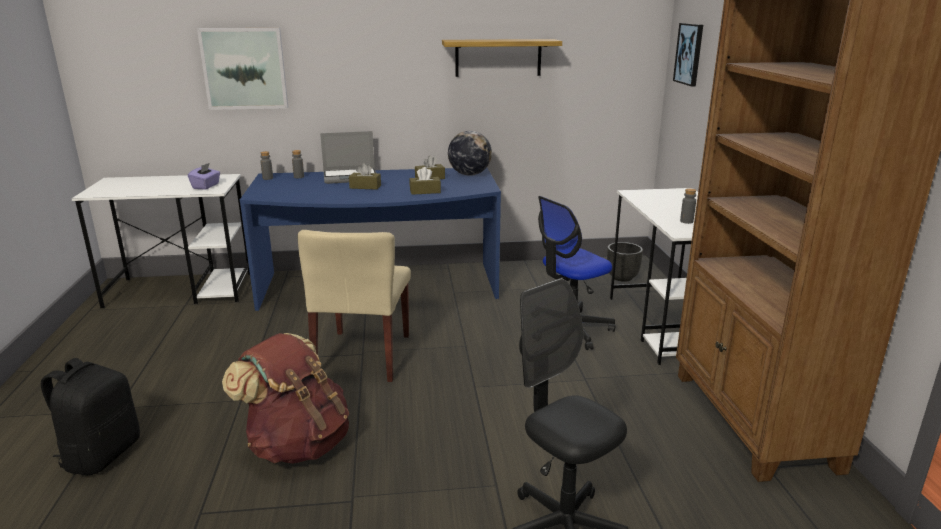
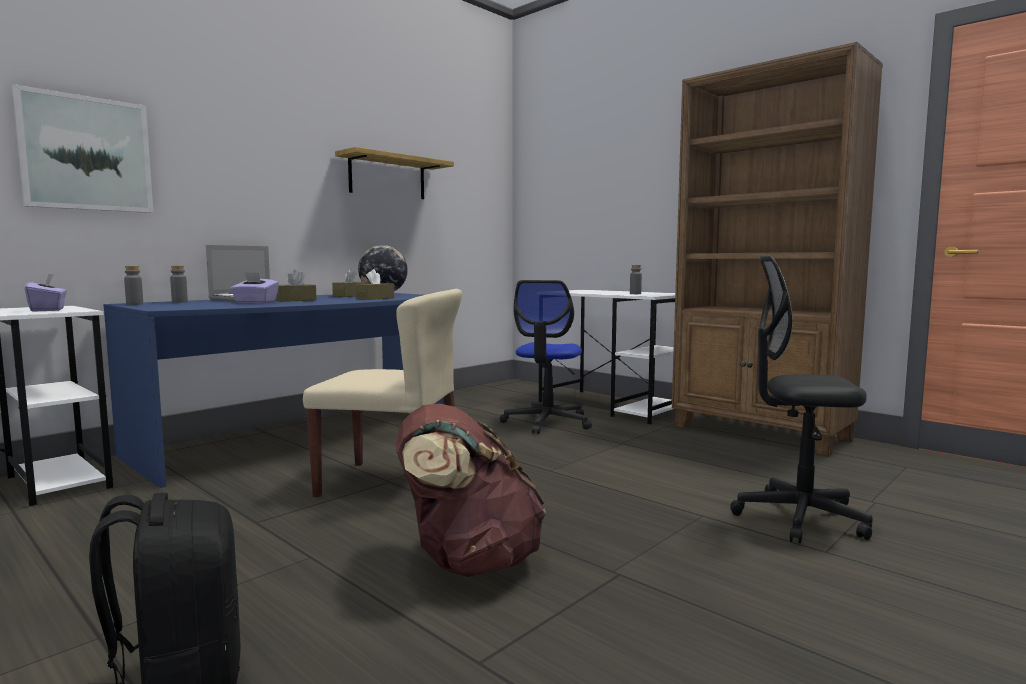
camera: 40 degrees left, 15 degrees down
(328, 190) = (255, 303): none -> purple tissue box
(363, 356) = (393, 482): beige chair -> beige chair turned 45 degrees counterclockwise
(622, 277) = (523, 391): black planter -> none
(689, 54) = (548, 182): picture -> none

